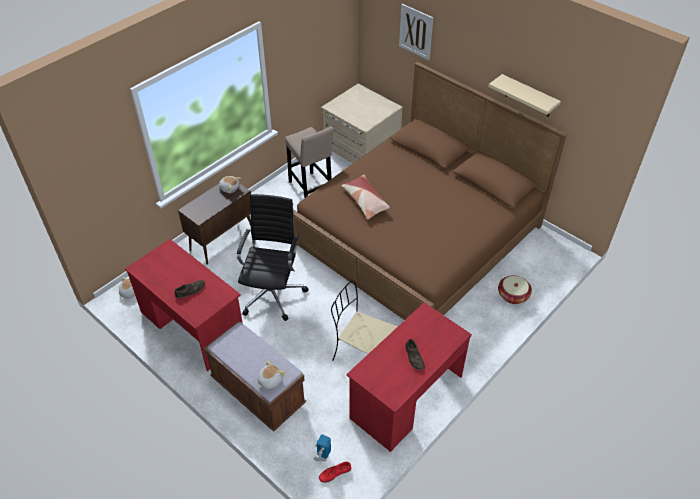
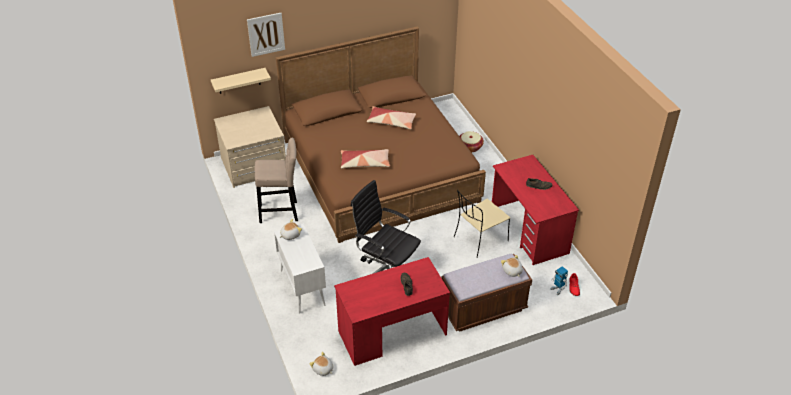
camera: 65 degrees left, 5 degrees down
(222, 240) = (302, 287): brown cabinet -> white cabinet
(446, 197) = (391, 122): none -> pillow
(528, 96) = (380, 20): beige shelf -> beige shelf (239, 81)

